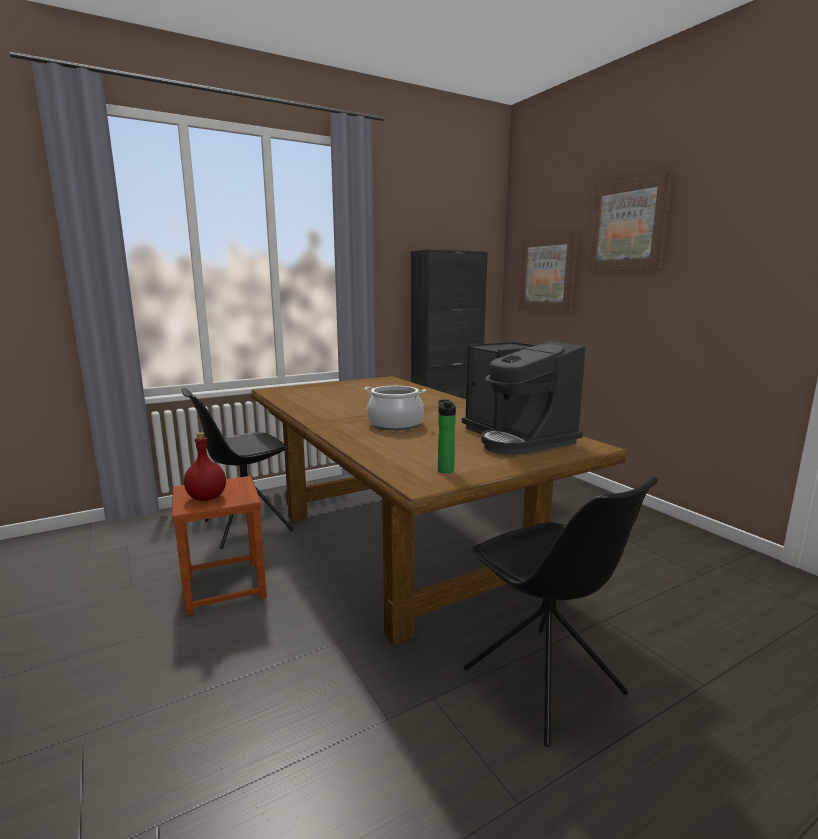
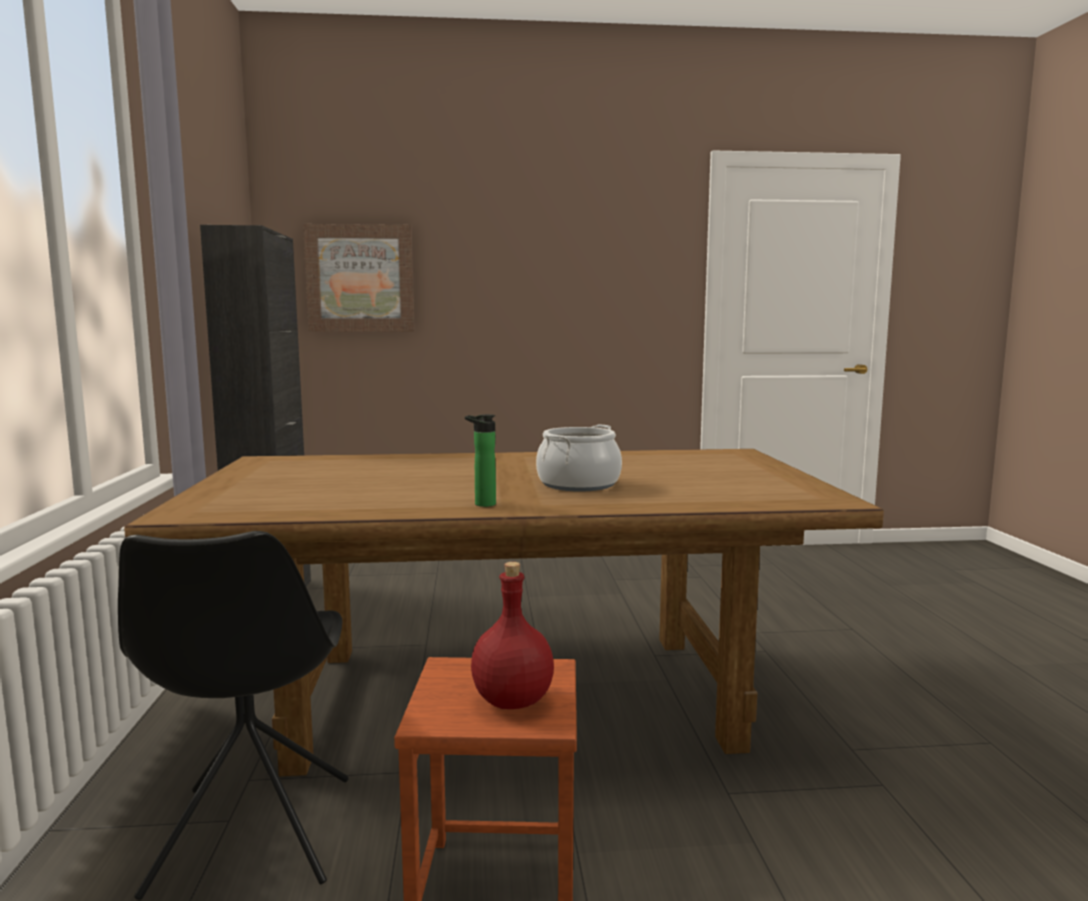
camera: 65 degrees left, 5 degrees down
(445, 469) = (789, 490): bottle -> bottle (482, 504)
(517, 438) = (690, 462): coffee machine -> none
(545, 683) = (839, 687): black chair -> none
(628, 226) = (489, 224): picture -> none

